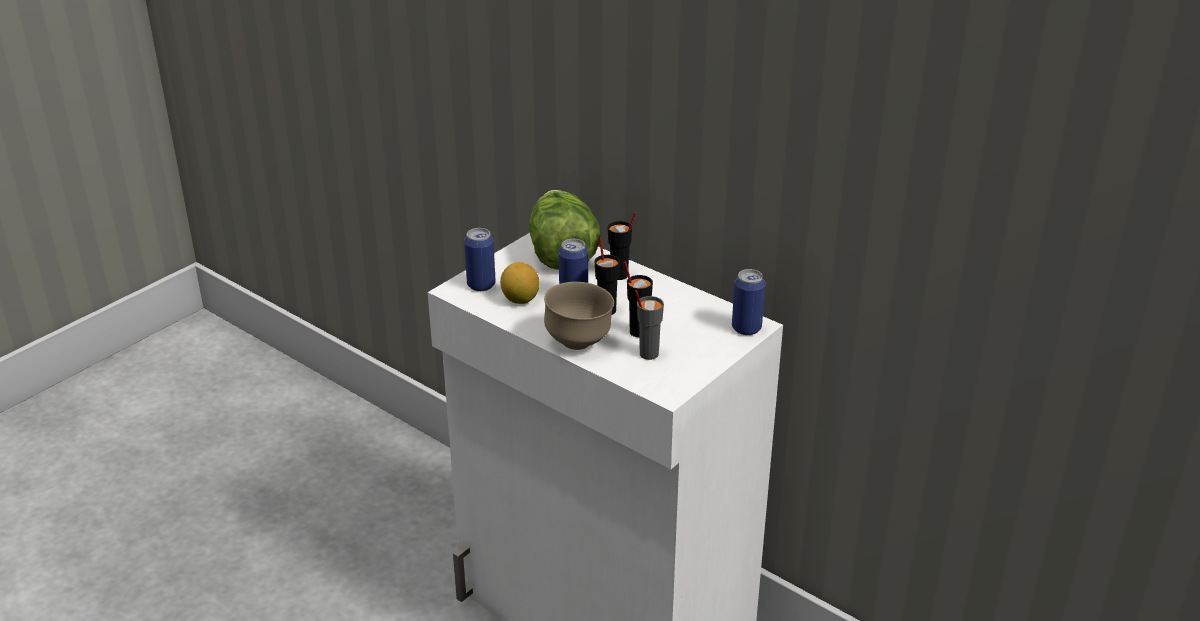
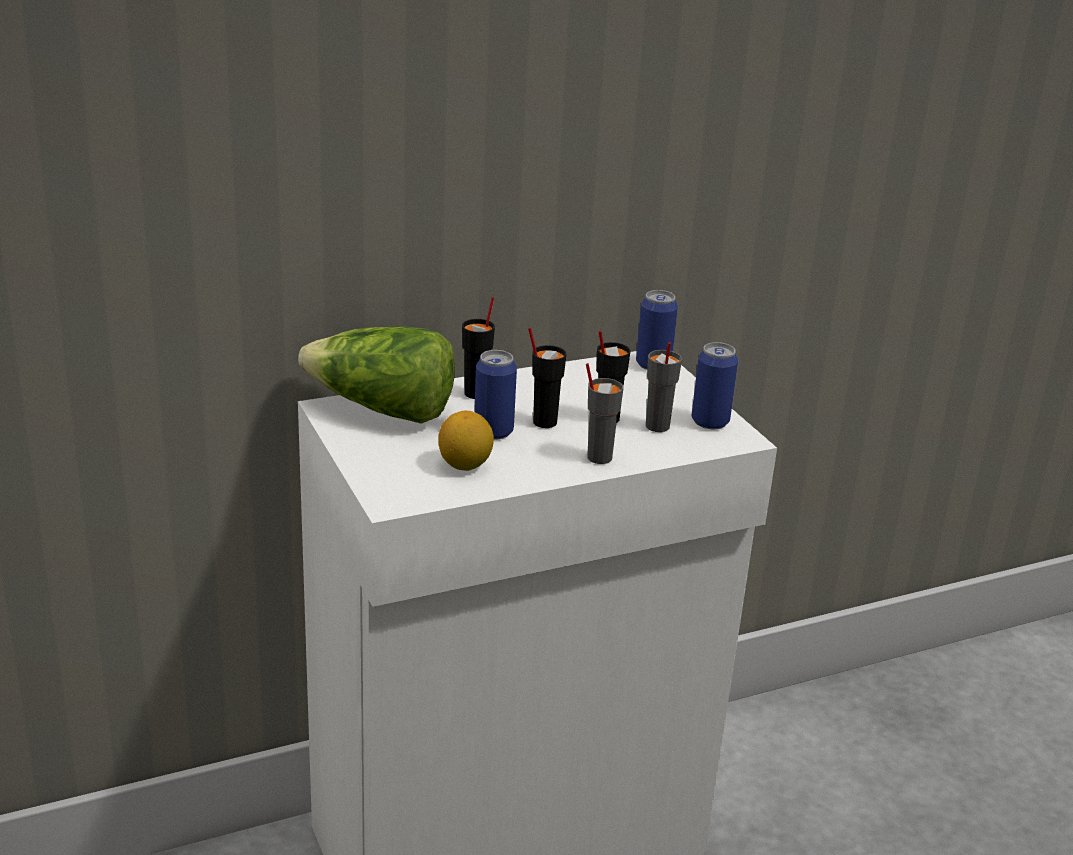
camera: 65 degrees left, 5 degrees down
(481, 285) = (400, 480): can -> can (710, 422)
(579, 343) = (598, 457): brown bowl -> grey cup

